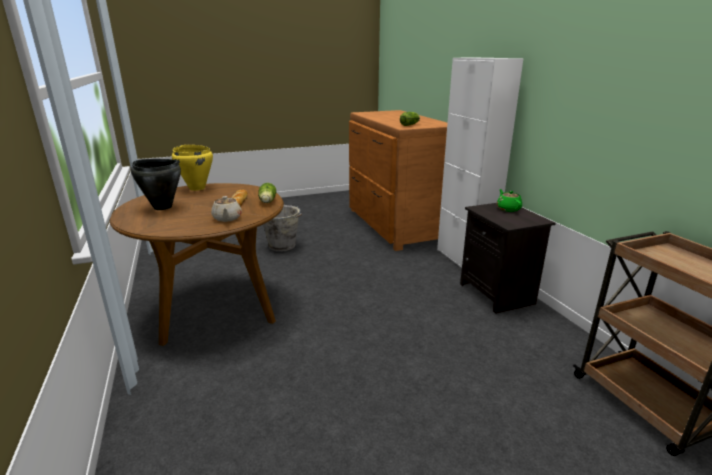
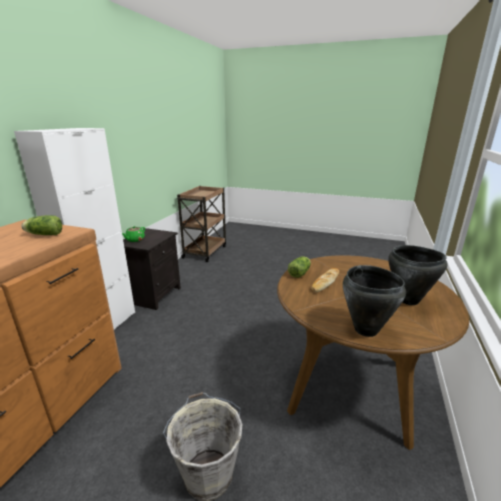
camera: 140 degrees left, 0 degrees up
(197, 188) = (365, 330): yellow cooking pot -> black cooking pot
(227, 218) = (346, 265): beige teapot -> none

